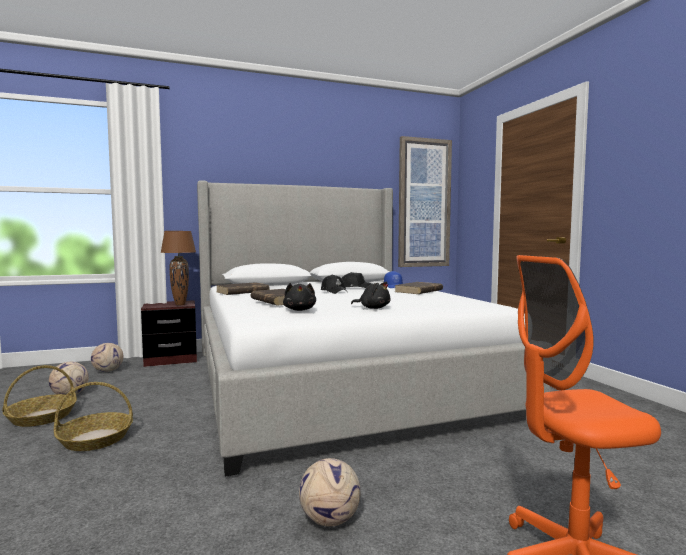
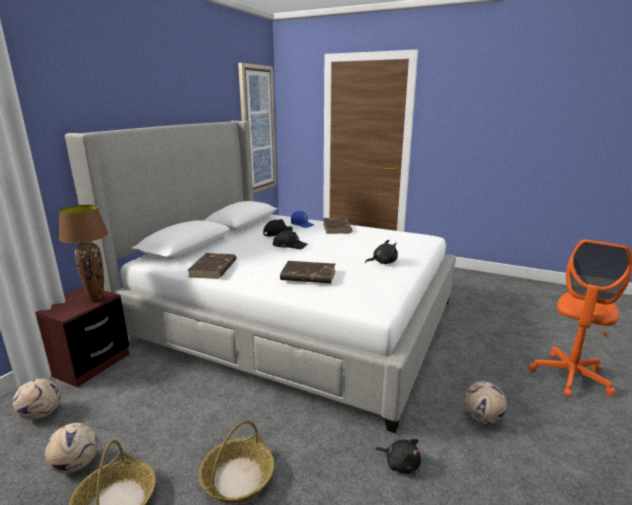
camera: 45 degrees left, 15 degrees up
(300, 310) = (362, 283): black plush toy -> black plush toy (400, 463)

